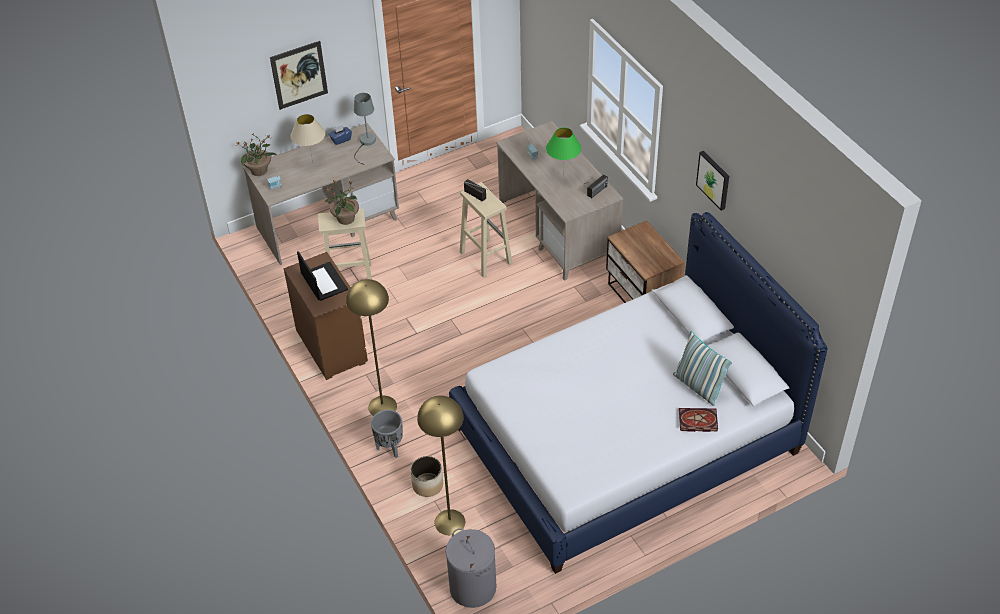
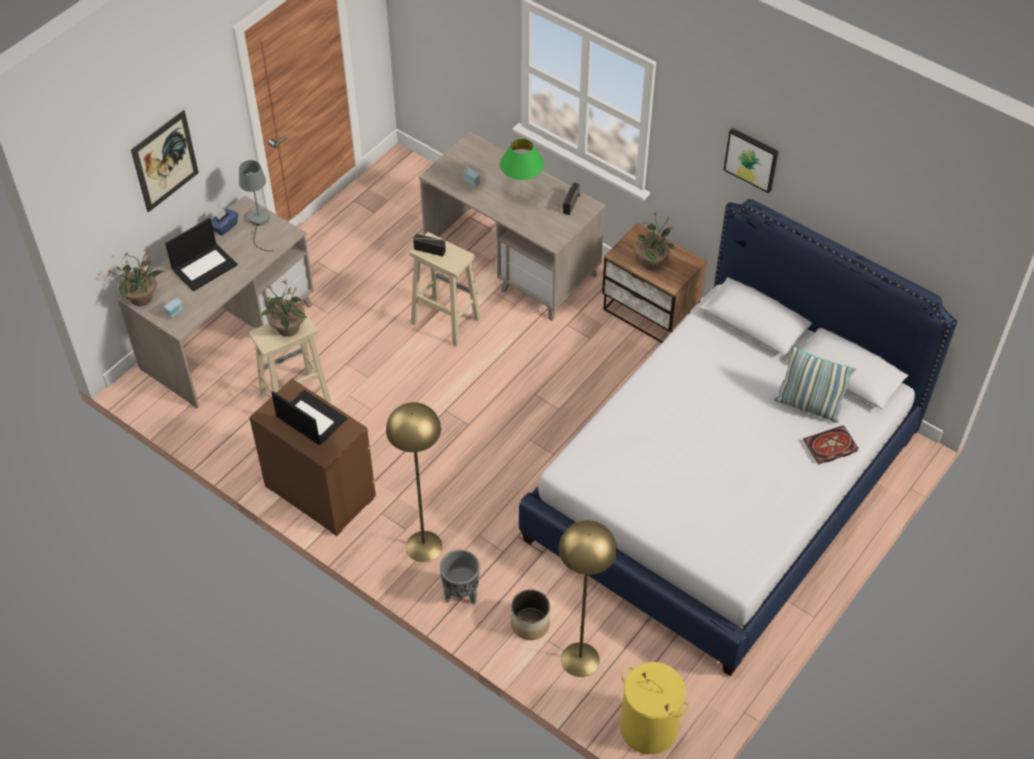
camera: 25 degrees left, 5 degrees up
(312, 162) = (204, 266): beige table lamp -> laptop
(473, 587) = (649, 728): grey laundry basket -> yellow laundry basket
(641, 250) = (651, 261): none -> potted plant

